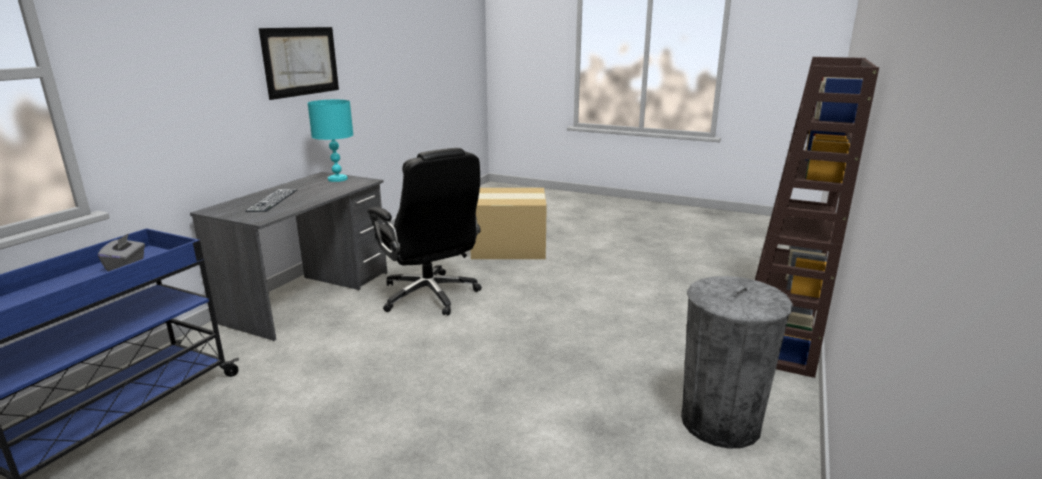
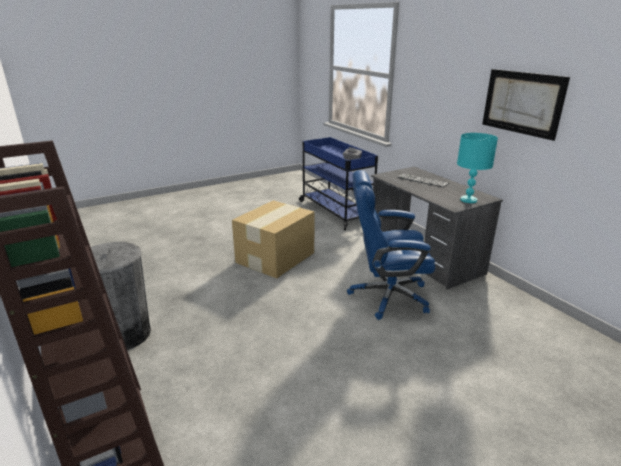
camera: 125 degrees right, 5 degrees up
(430, 295) = (387, 296): black office chair -> blue office chair
(509, 247) = (479, 379): cardboard box -> cardboard box (274, 257)

